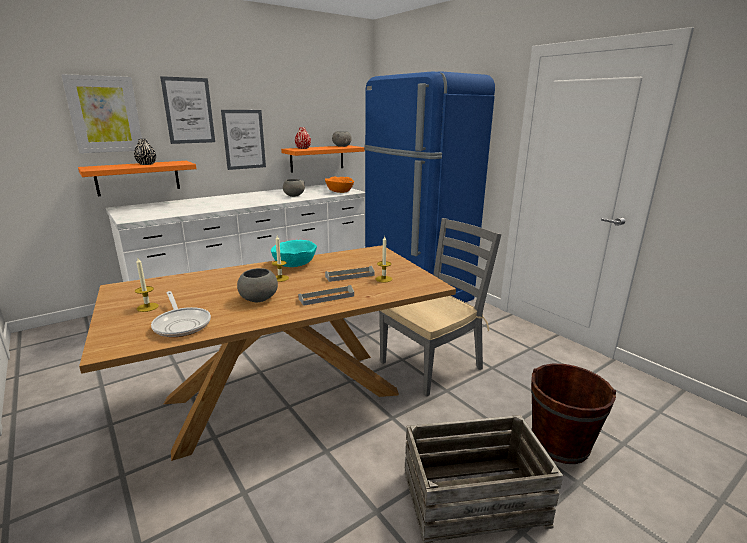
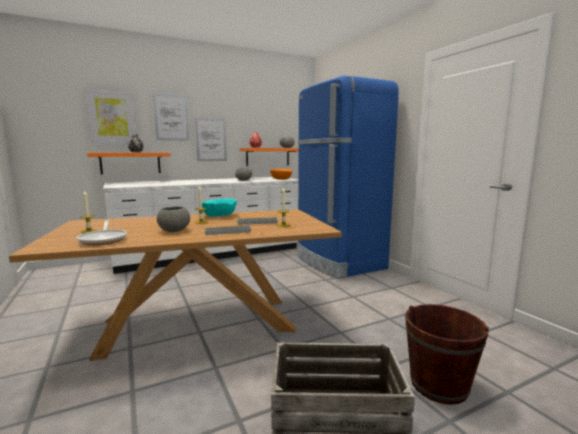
camera: 10 degrees right, 10 degrees down
(431, 365) = (333, 312): grey chair -> none

